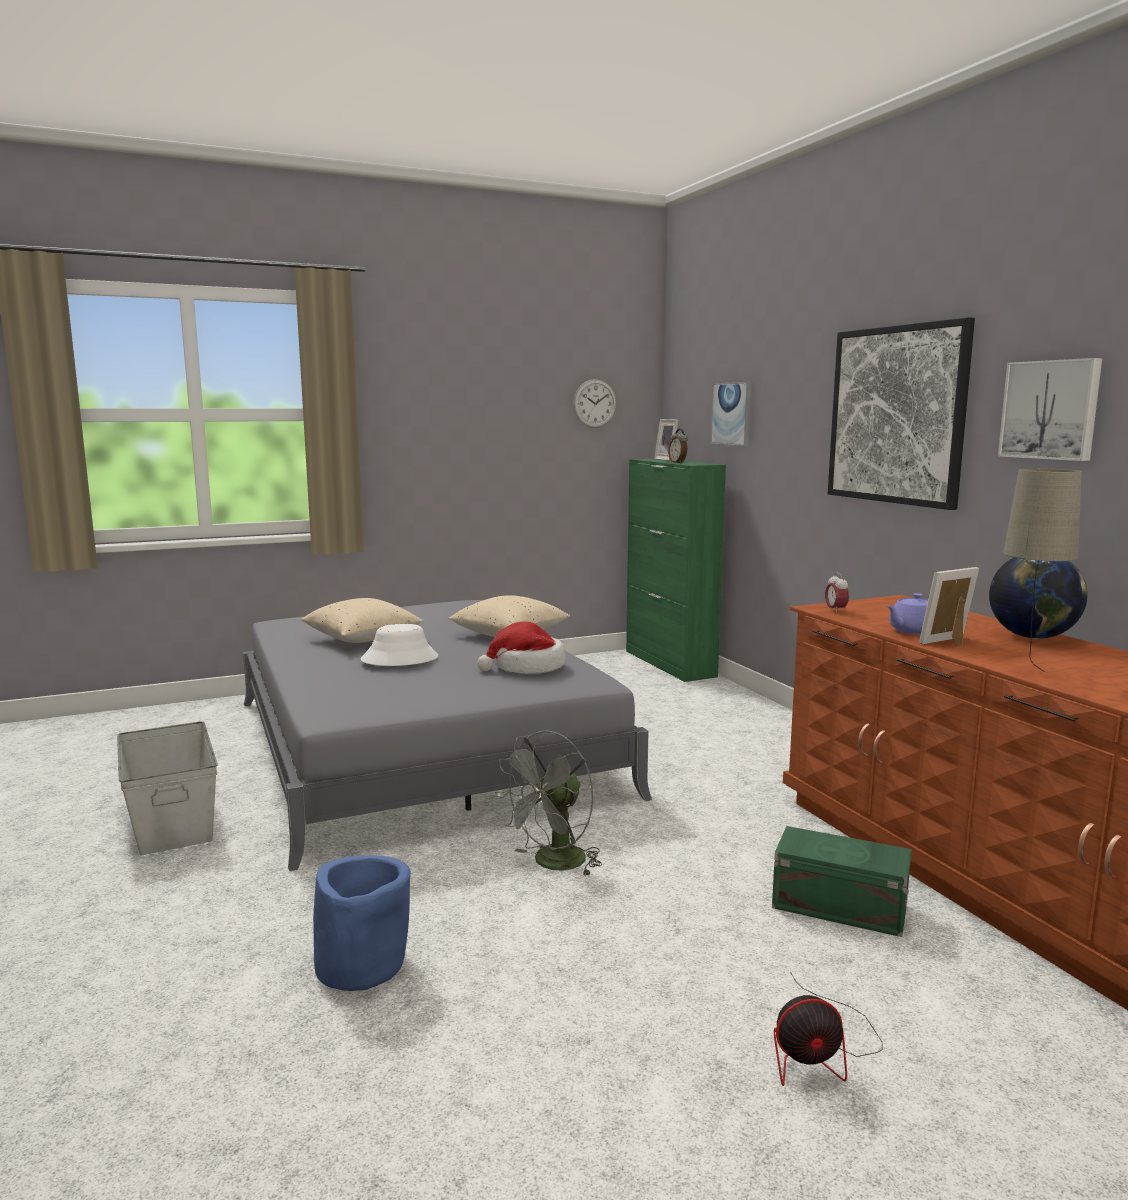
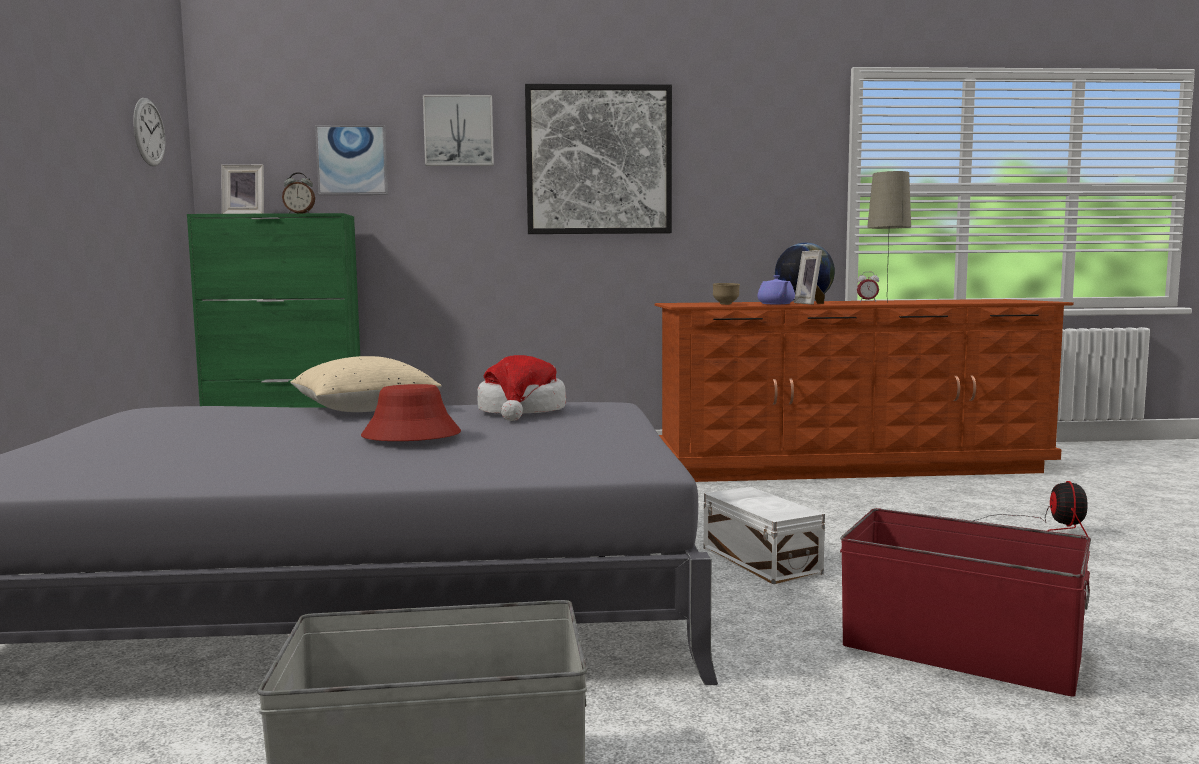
camera: 70 degrees left, 5 degrees down
(362, 639) = (245, 447): beige pillow -> none
(362, 967) = (960, 651): blue planter -> red storage box
(399, 659) = (410, 435): white hat -> red hat
(553, 864) = (761, 559): grey fan -> white storage box
(835, 610) = (699, 305): alarm clock -> alarm clock (867, 302)
(841, 907) = (862, 498): green storage box -> none
(876, 616) = (726, 304): none -> brown bowl
(1051, 410) = (742, 156): picture -> picture (459, 131)

